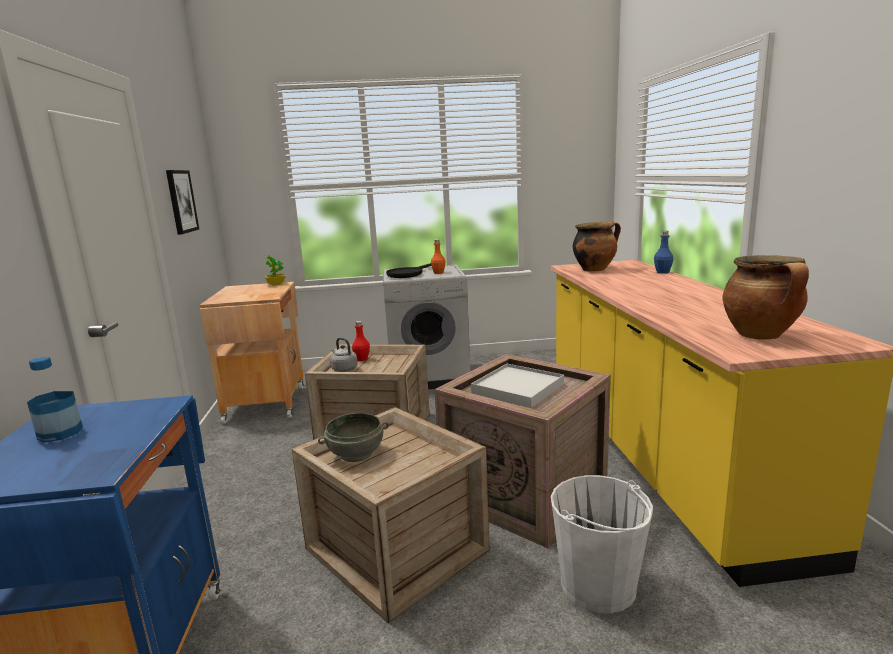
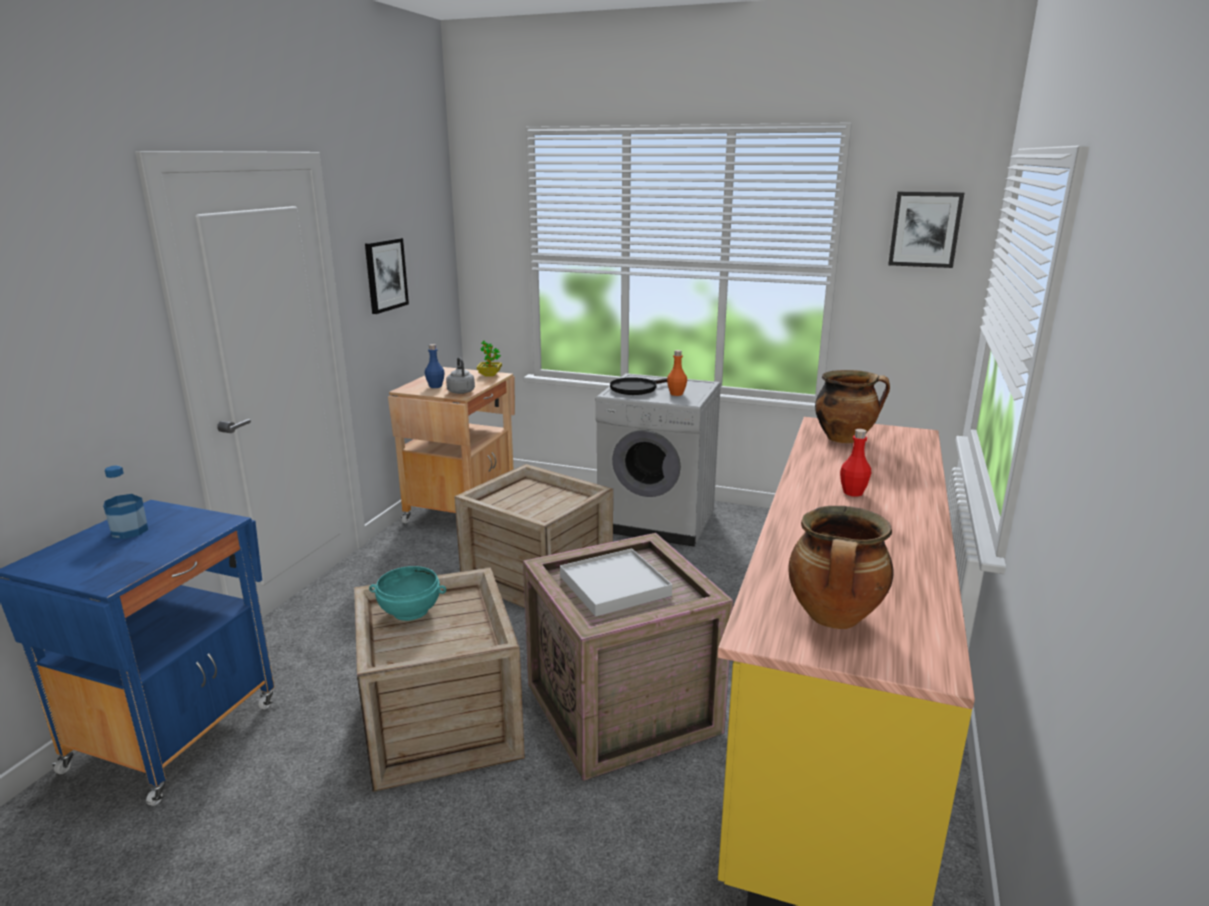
camera: 25 degrees right, 5 degrees up
(343, 369) = (504, 499): grey kettle -> grey kettle (460, 391)
(356, 453) = (410, 610): grey bowl -> turquoise bowl
(362, 359) = (536, 490): red bottle -> red bottle (853, 492)
(574, 143) = (925, 229): none -> picture
(598, 585) = (593, 843): white bucket -> none
(662, 272) = (926, 466): blue bottle -> blue bottle (435, 386)

